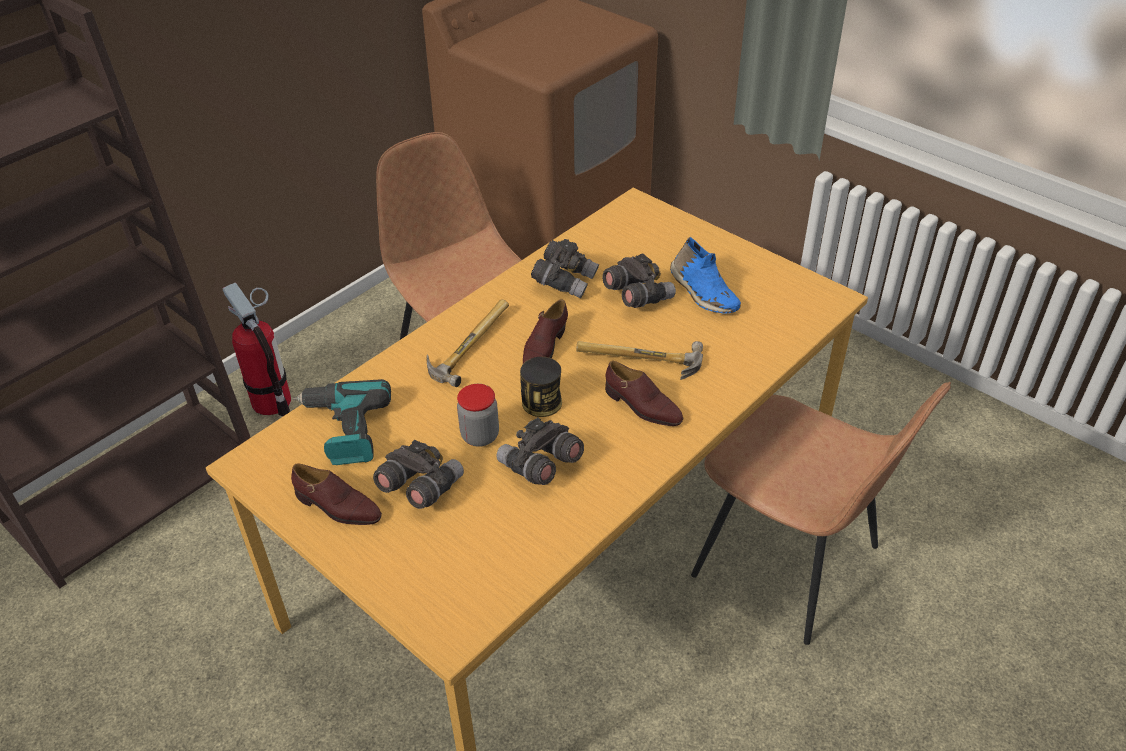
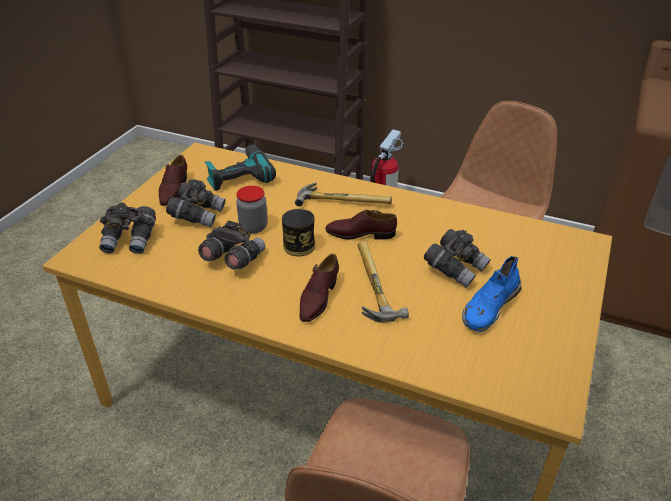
camera: 70 degrees right, 5 degrees down
(565, 281) = (447, 227): grey binoculars -> grey binoculars (130, 240)

